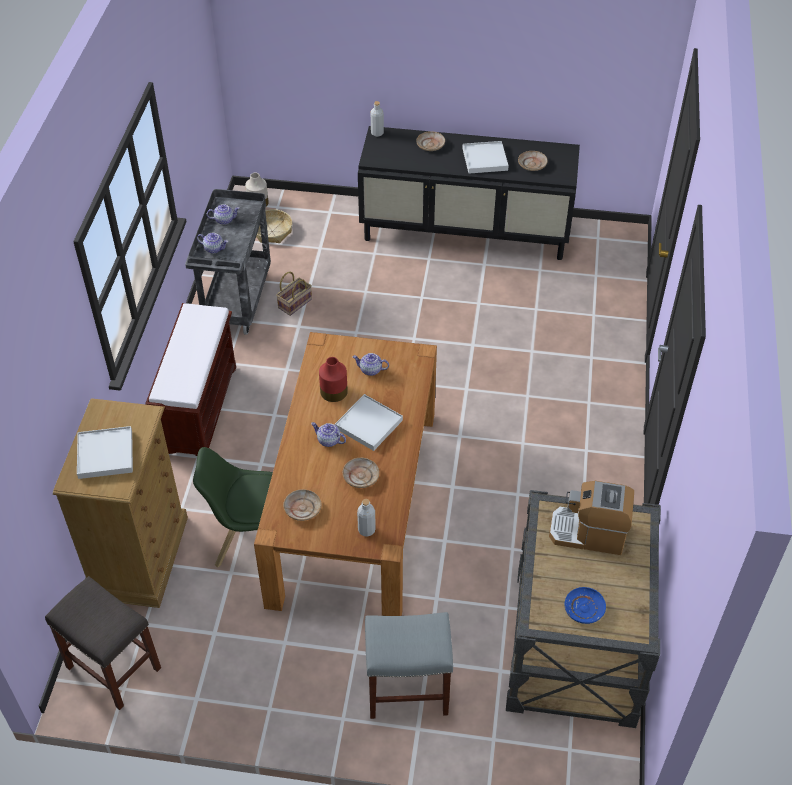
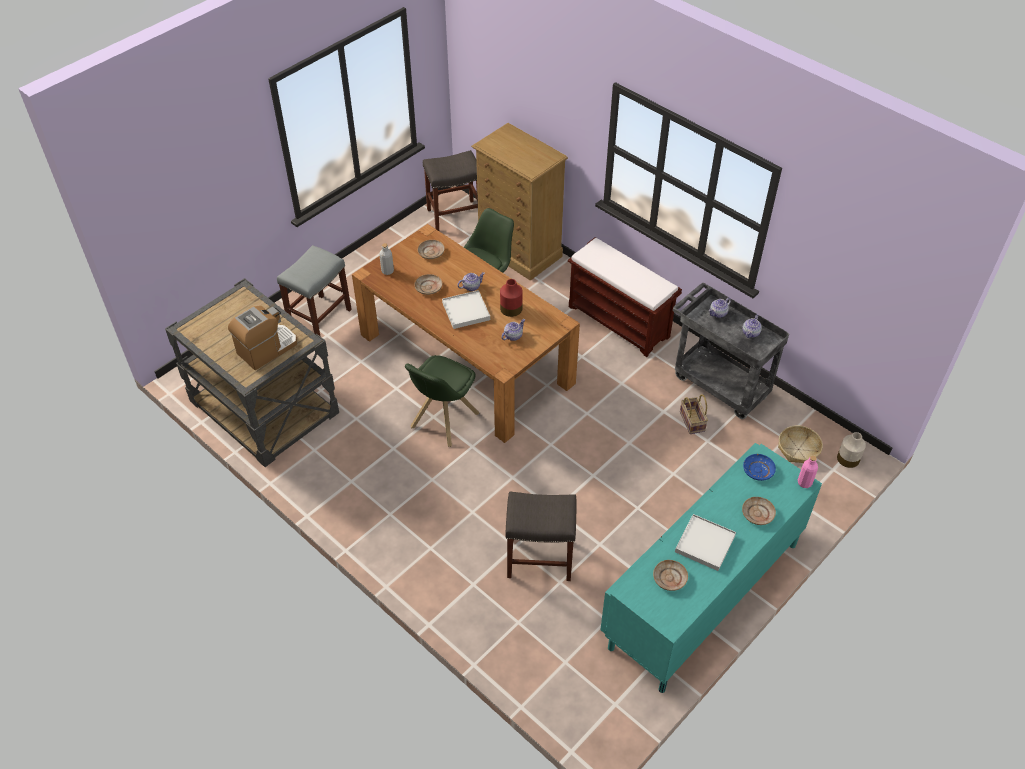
camera: 125 degrees right, 0 degrees up
(105, 454) = (515, 147): white tray -> none
(377, 133) = (804, 483): grey bottle -> pink bottle
(449, 475) = (444, 420): none -> green chair
(465, 232) = (702, 593): black cabinet -> turquoise cabinet
(529, 331) = (538, 559): none -> grey stool
(584, 609) = (226, 315): blue plate -> blue plate (758, 470)

